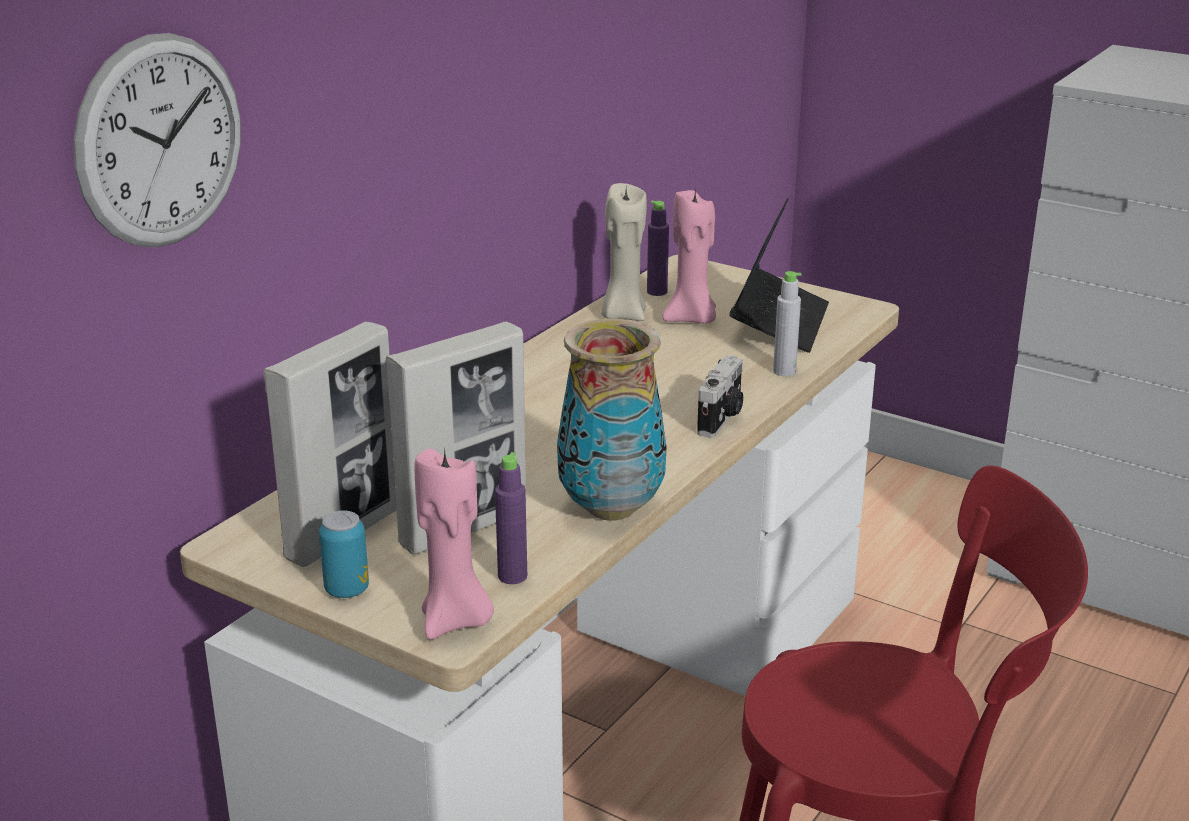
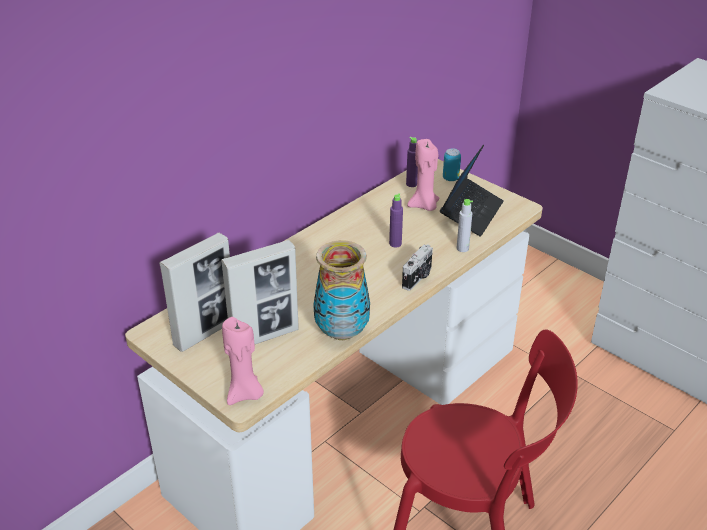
camera: 10 degrees right, 10 degrees up
(161, 141) = (113, 144): wall clock -> none
(347, 590) = (198, 368): can -> can (450, 178)
(512, 576) = (280, 370): purple bottle -> purple bottle (395, 244)
(623, 315) = (388, 199): beige candle -> none

